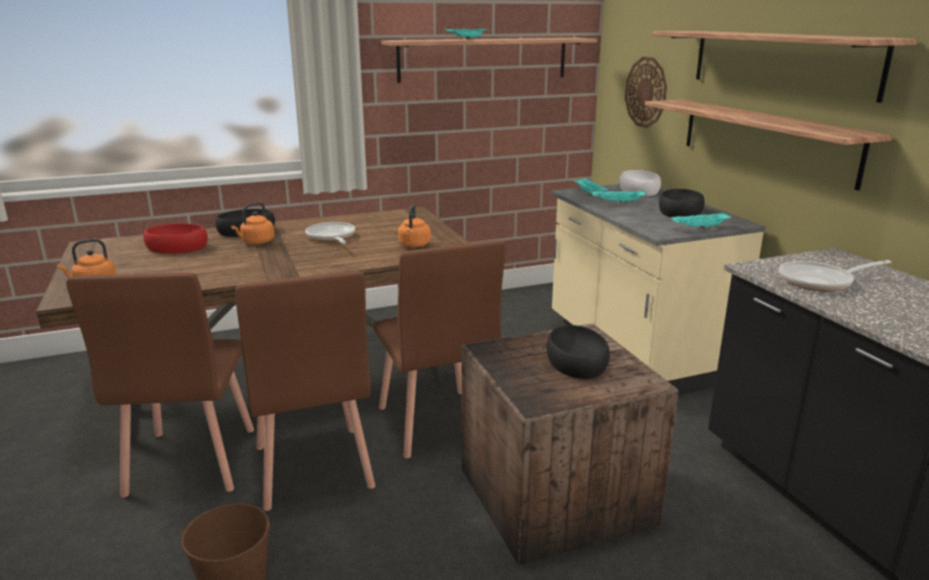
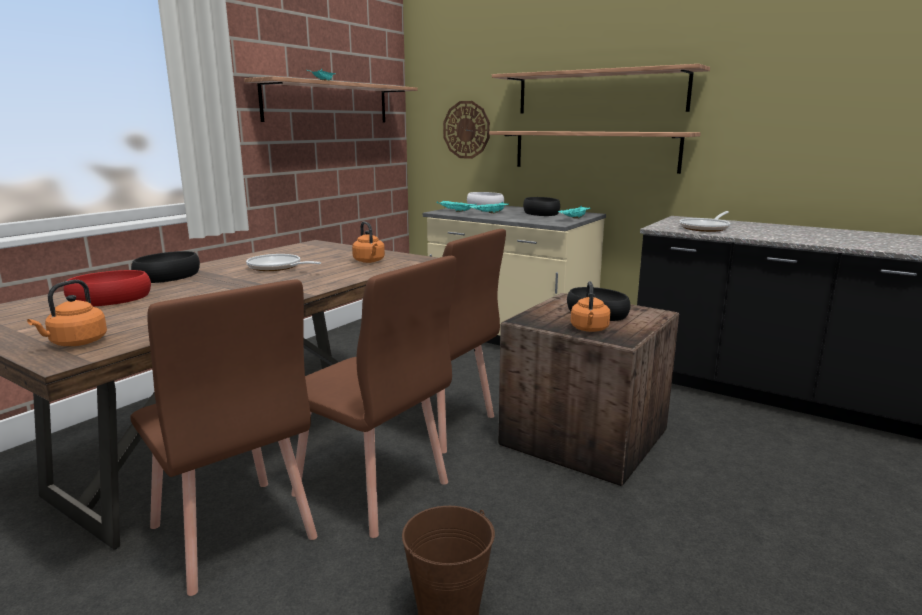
camera: 35 degrees left, 5 degrees down
(256, 242) = (202, 281): orange kettle -> orange kettle (589, 329)

